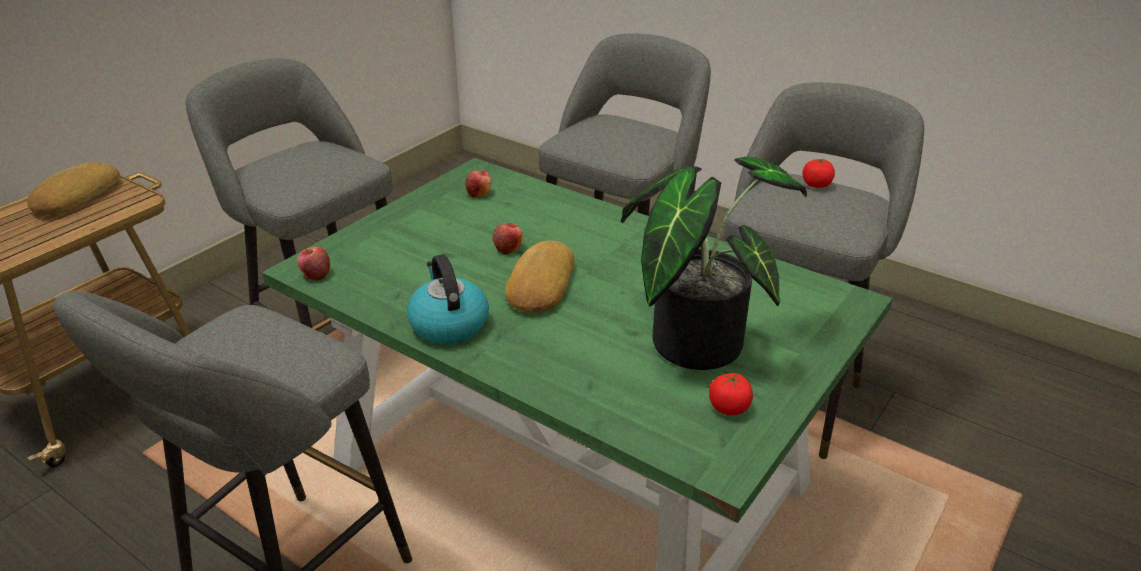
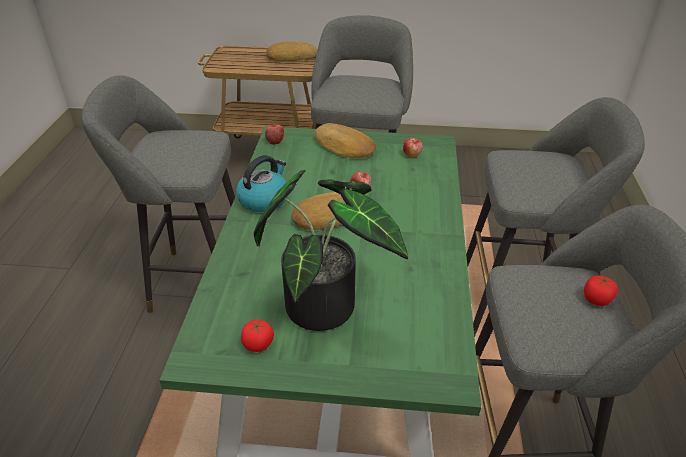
camera: 60 degrees right, 5 degrees up
(404, 229) = (344, 147): none -> bread

